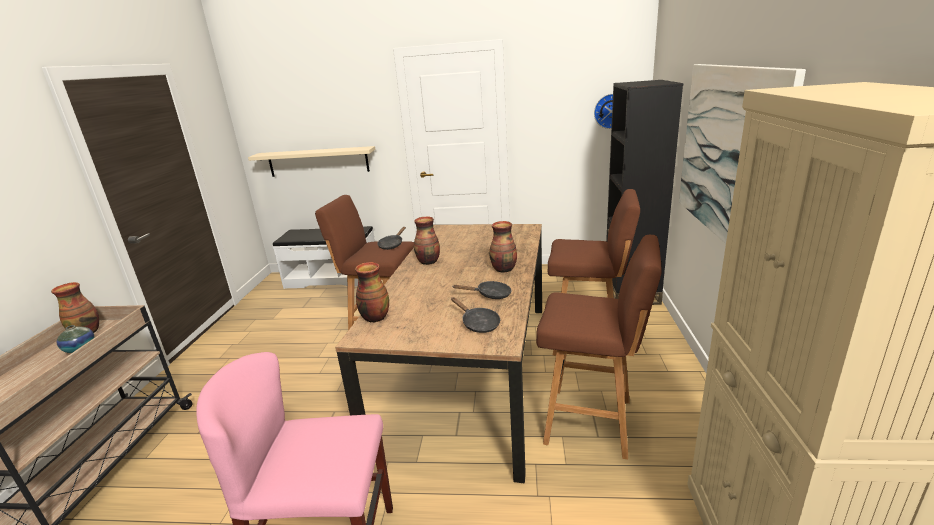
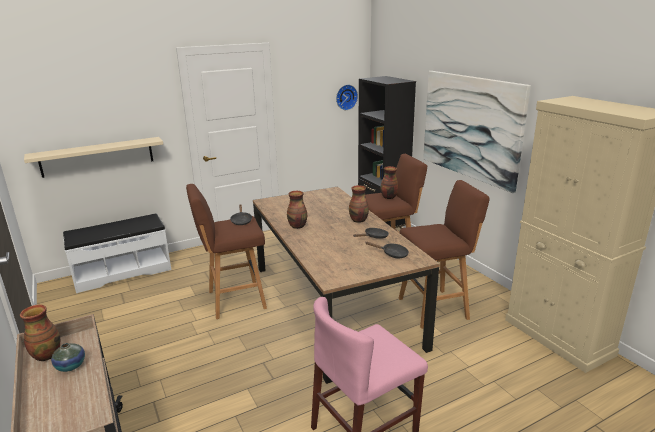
camera: 35 degrees left, 0 degrees up
(374, 317) = (320, 268): vase -> vase (388, 197)

